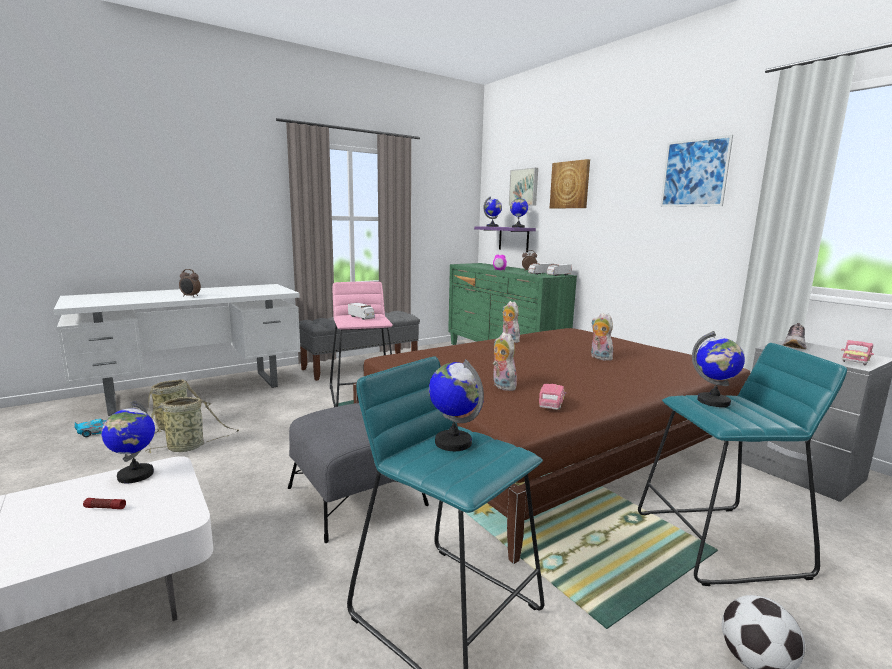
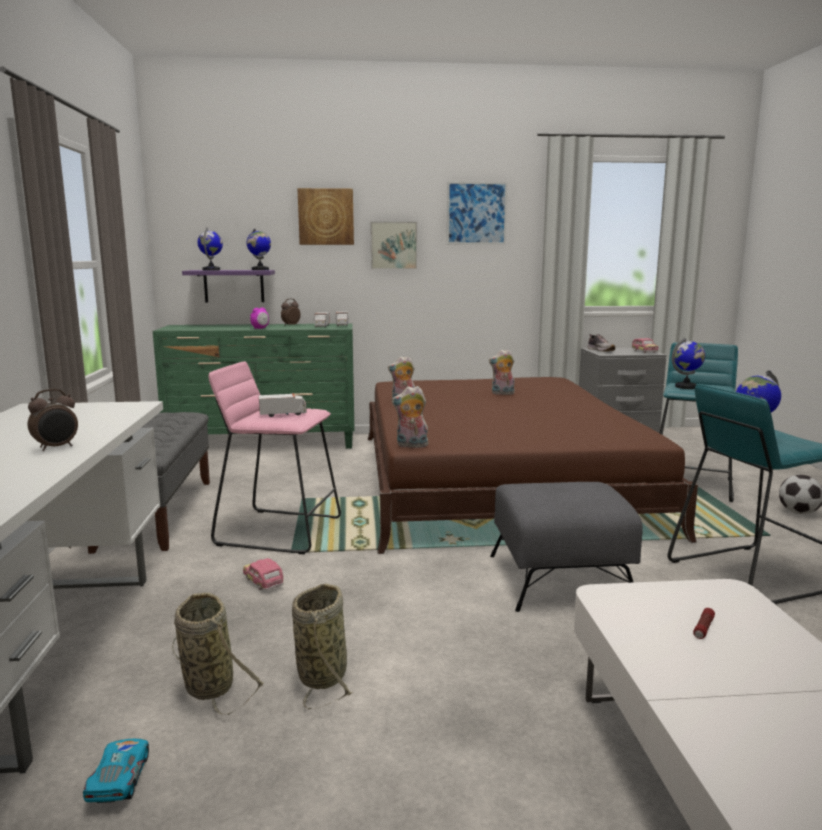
camera: 60 degrees left, 0 degrees up
(135, 475) = (622, 614): globe -> none
(502, 386) = (552, 428): plush toy -> plush toy (411, 446)
(524, 187) = (246, 216): picture -> picture (393, 245)
(551, 404) = (609, 425): toy car -> toy car (263, 582)

